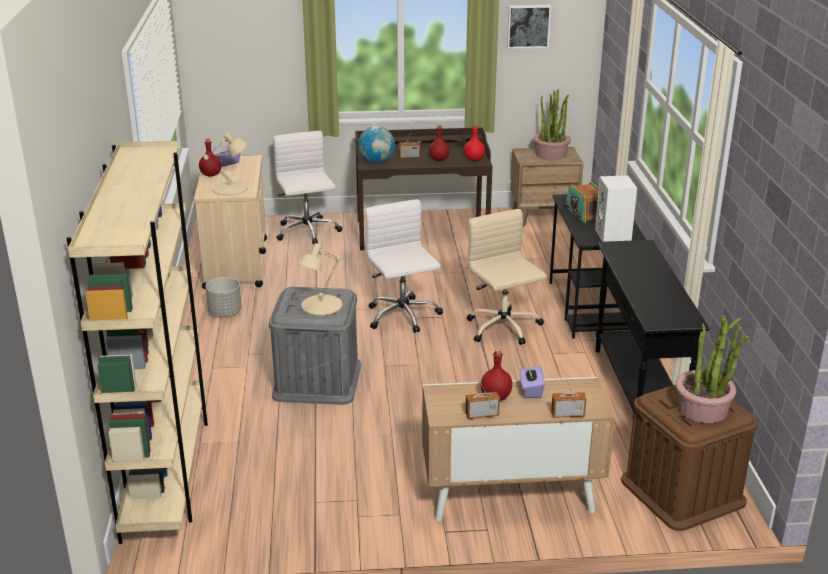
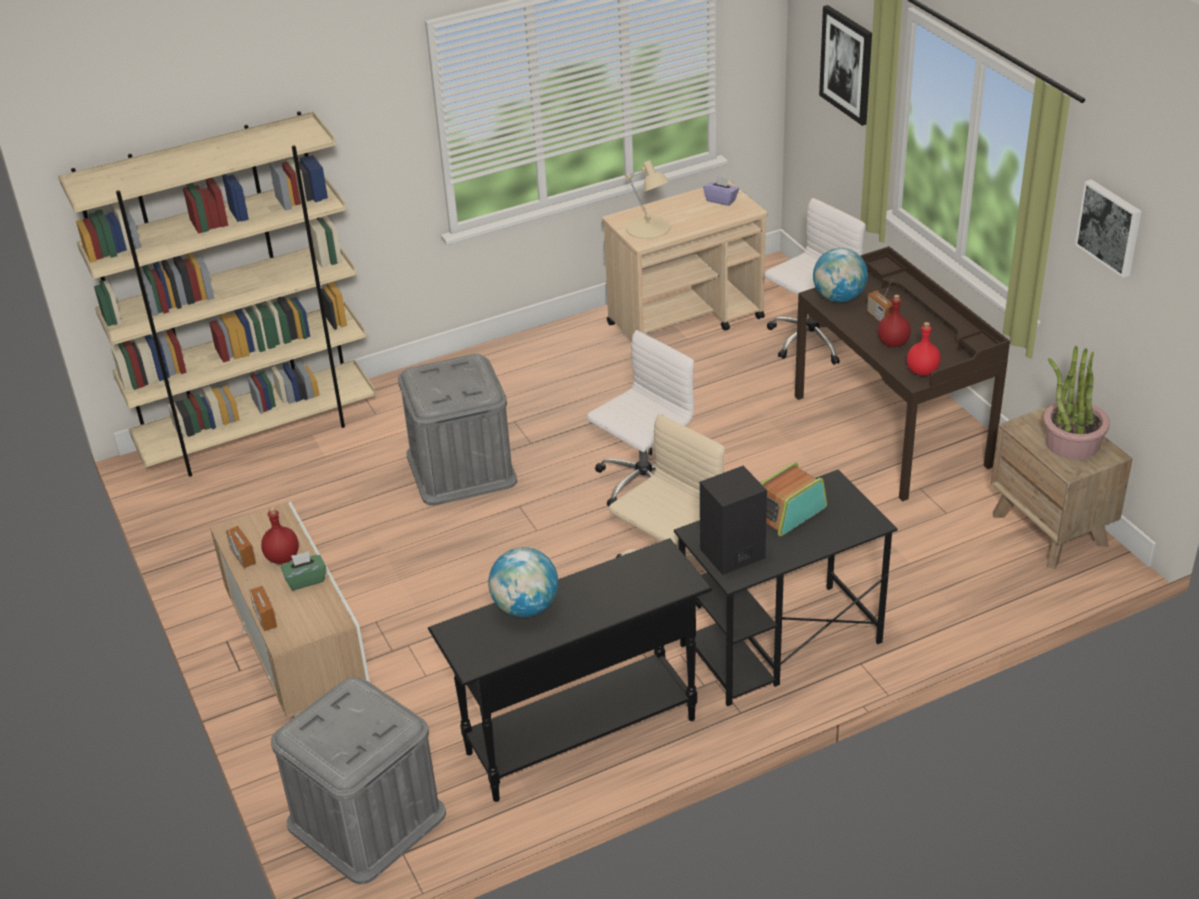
camera: 70 degrees right, 10 degrees up
(211, 174) = (677, 202): red bottle -> none
(225, 312) = (566, 356): grey planter -> none
(259, 39) = (847, 64): none -> picture
(321, 305) = (446, 388): beige table lamp -> none
(531, 390) = (305, 580): purple tissue box -> green tissue box
(614, 235) = (732, 555): white speaker -> black speaker
(643, 294) = (525, 607): none -> globe
(682, 491) = (366, 819): brown storage box -> grey storage box
(703, 409) = (339, 734): potted plant -> none

